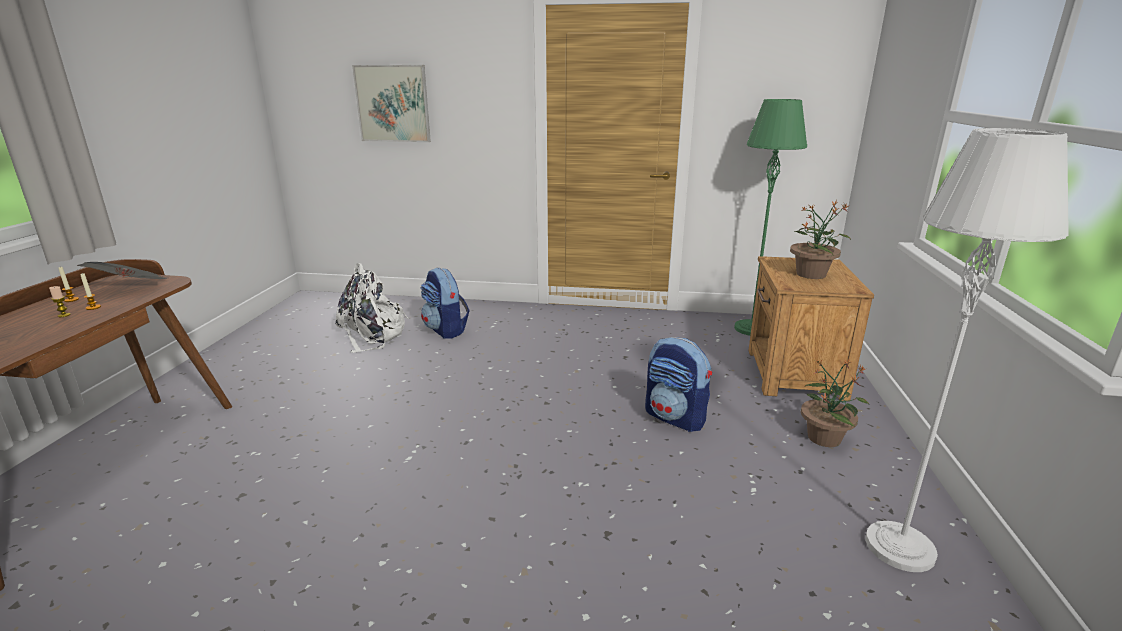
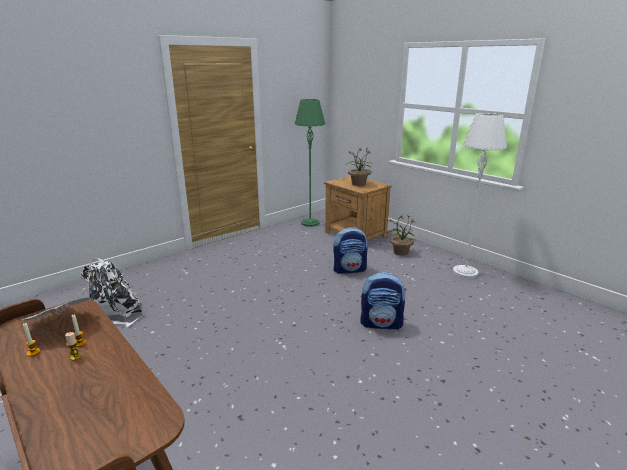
camera: 50 degrees left, 0 degrees up
(392, 104) = (49, 123): picture -> none
(446, 330) = (162, 287): backpack -> backpack (381, 323)

